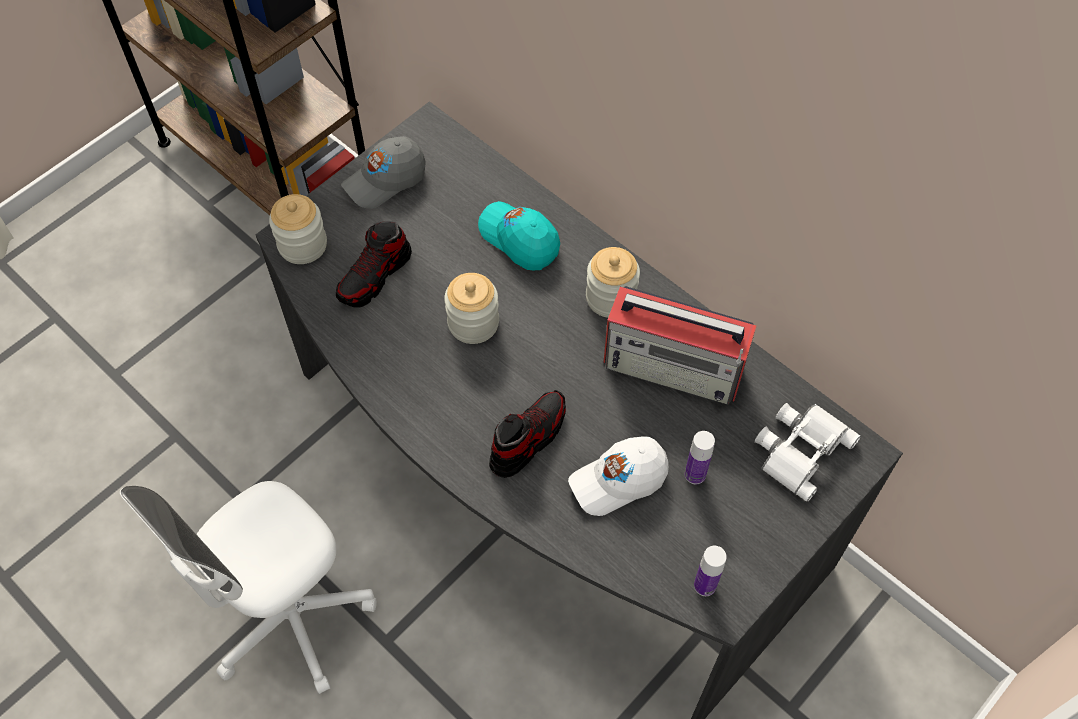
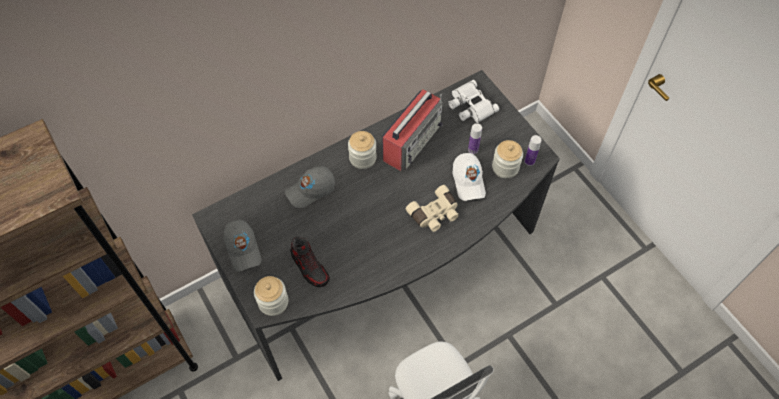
camera: 75 degrees left, 0 degrees up
(473, 323) = (357, 224): jar -> jar (505, 167)
(520, 239) = (311, 190): turquoise cap -> grey cap
(528, 438) = (435, 214): shoe -> beige binoculars

